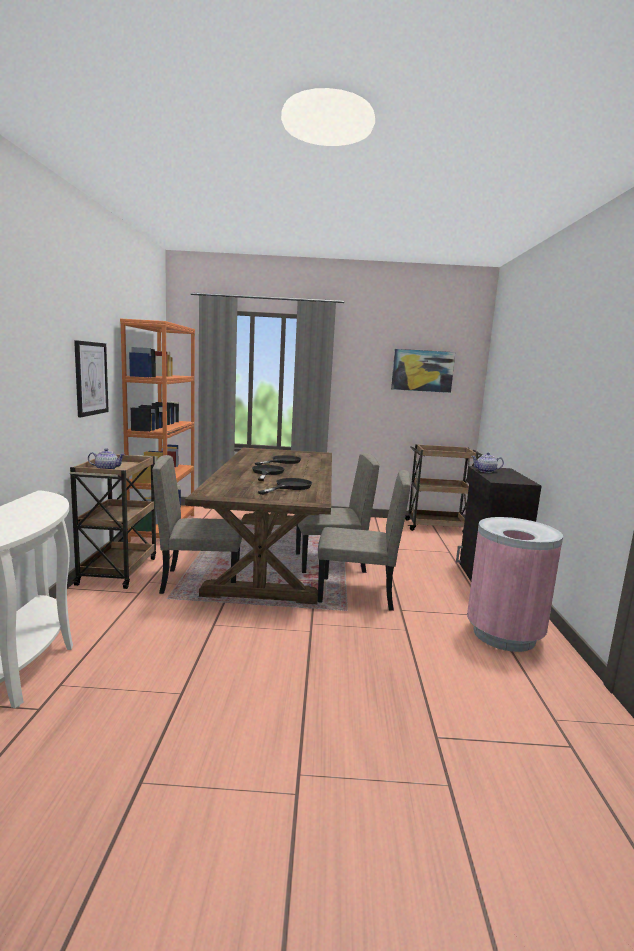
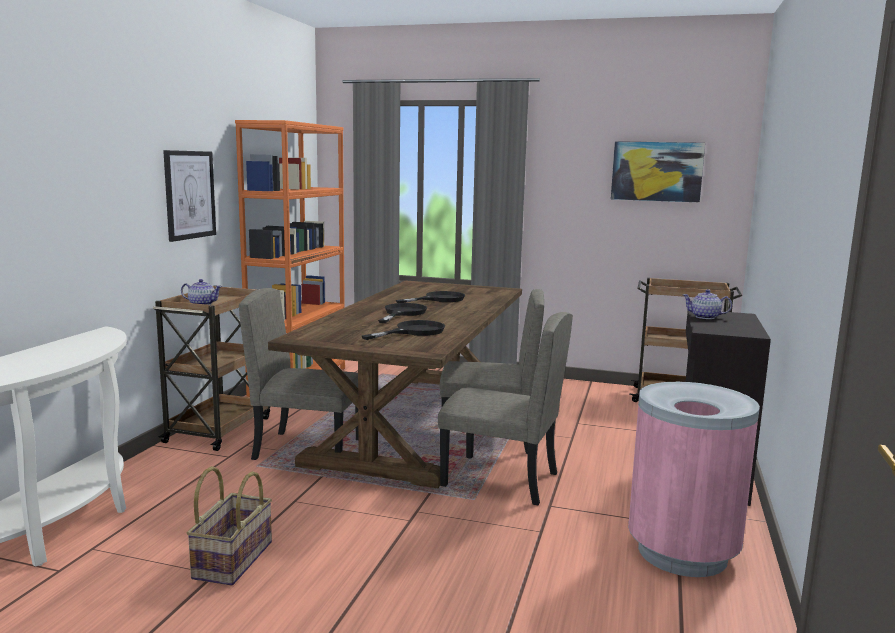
camera: 15 degrees right, 0 degrees up
(189, 679) = (232, 559): none -> basket

